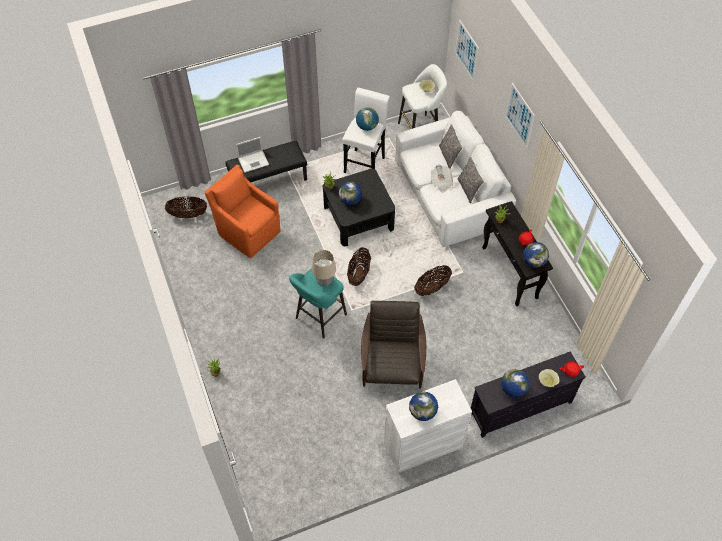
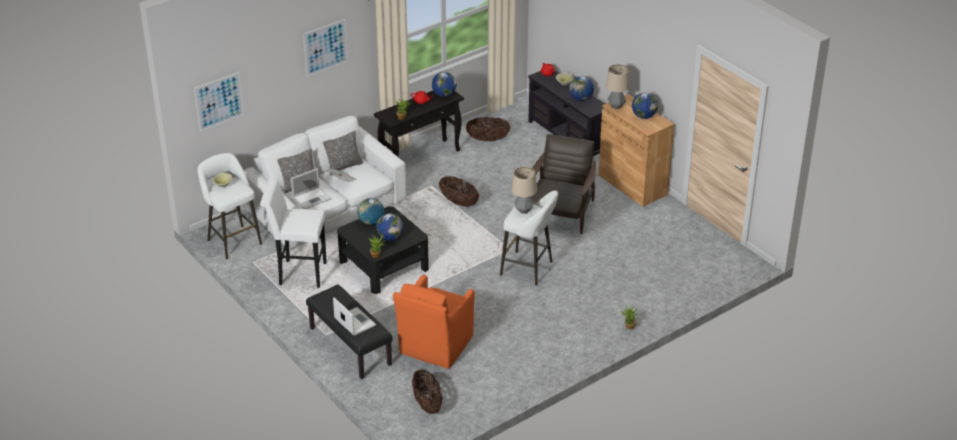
camera: 105 degrees left, 20 degrees down
(319, 318) = (529, 269): turquoise stool -> white stool
(359, 274) = (461, 252): basket -> basket (488, 139)
(367, 126) = (296, 216): globe -> globe (371, 222)
(392, 364) = (560, 213): brown armchair -> brown armchair turned 120 degrees clockwise
(422, 159) = (312, 198): none -> laptop
(423, 444) = (632, 185): white cabinet -> brown cabinet
(449, 391) = (616, 106): none -> table lamp

